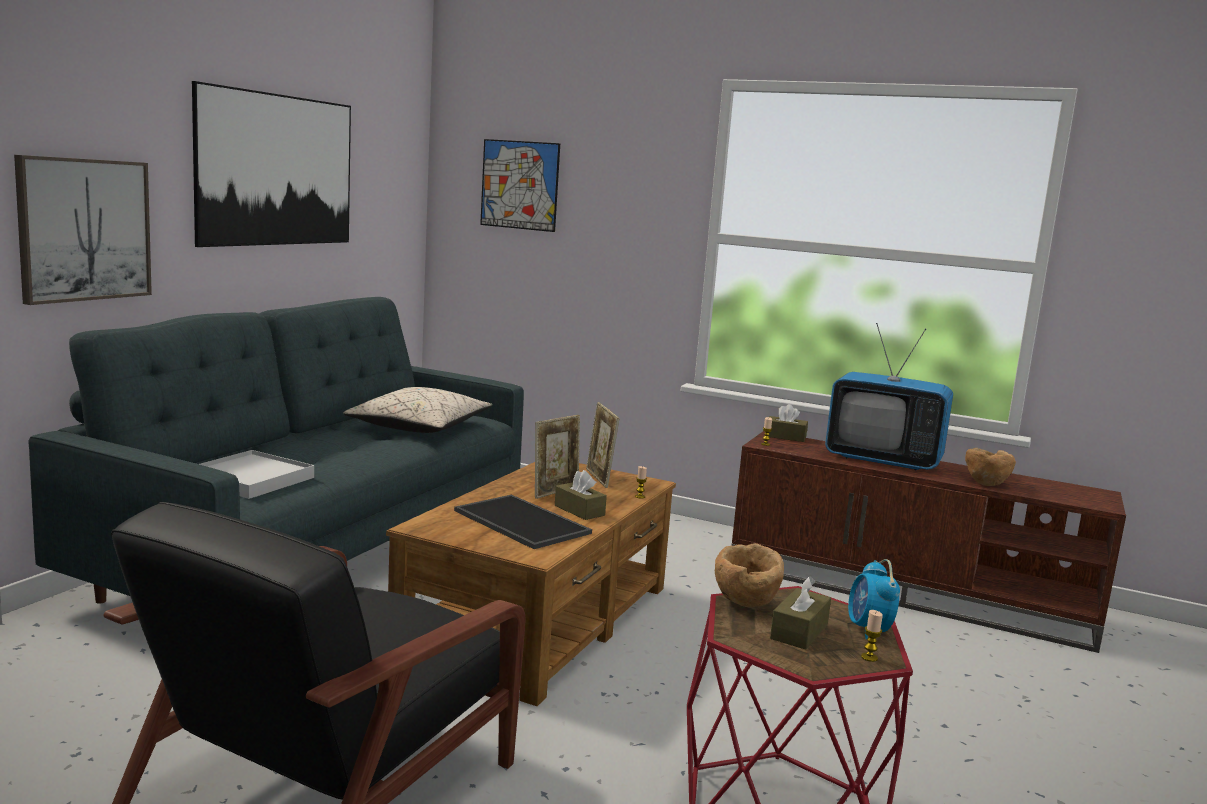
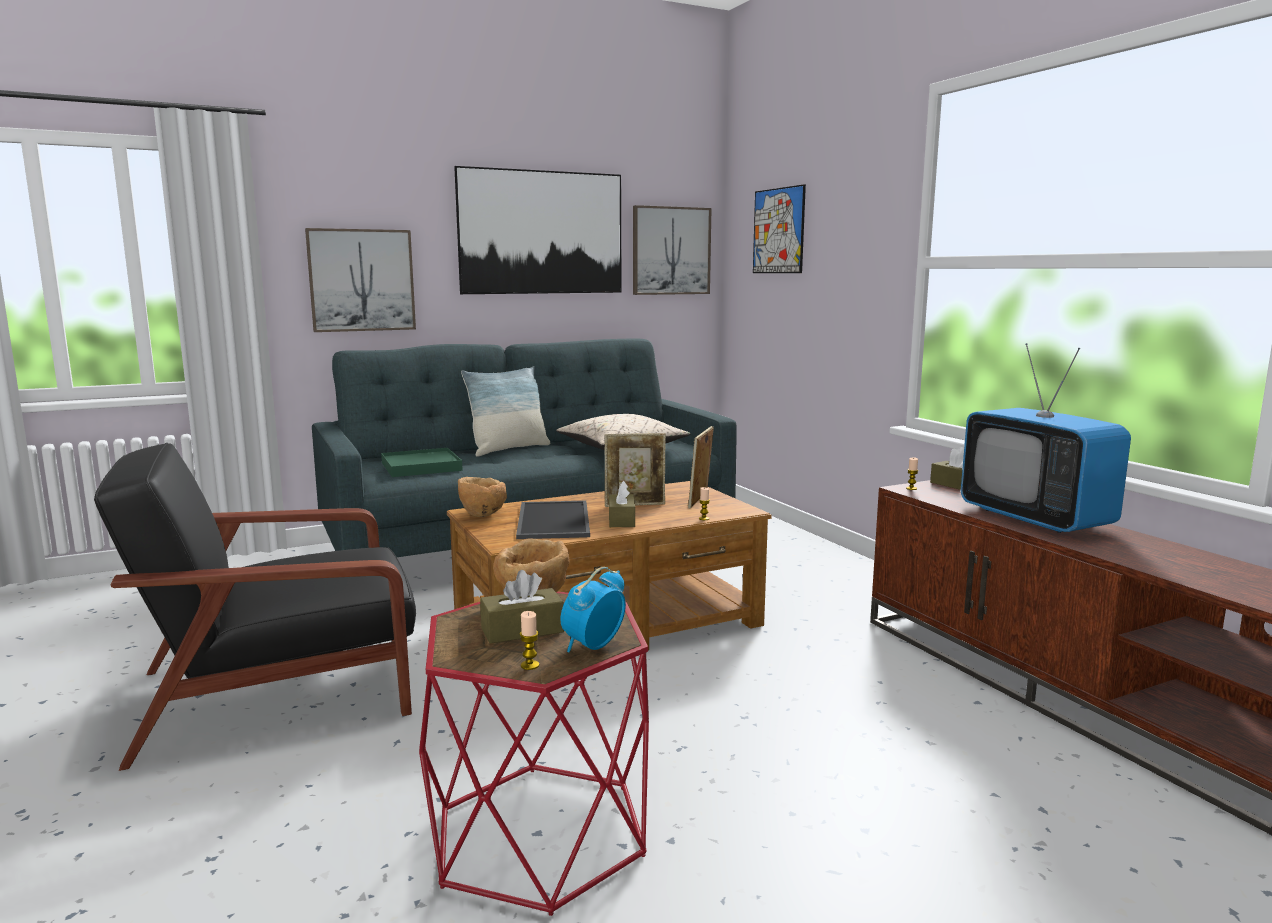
camera: 40 degrees right, 0 degrees up
(250, 479) = (421, 467): white tray -> green tray
(298, 442) = (509, 449): none -> pillow
(388, 194) = (671, 251): none -> picture
(985, 484) = (1136, 559): brown bowl -> brown bowl (483, 515)

